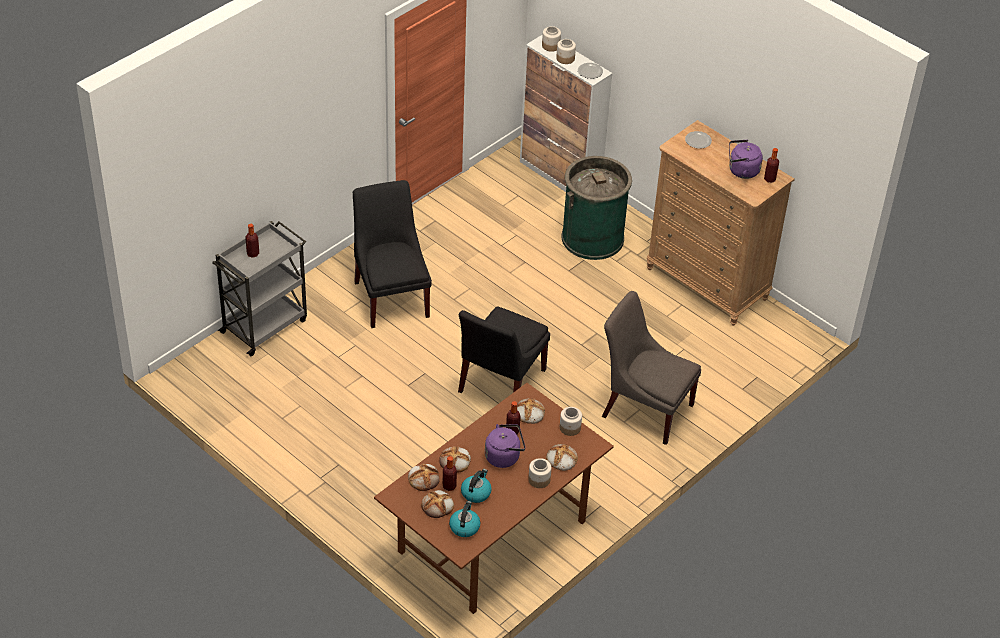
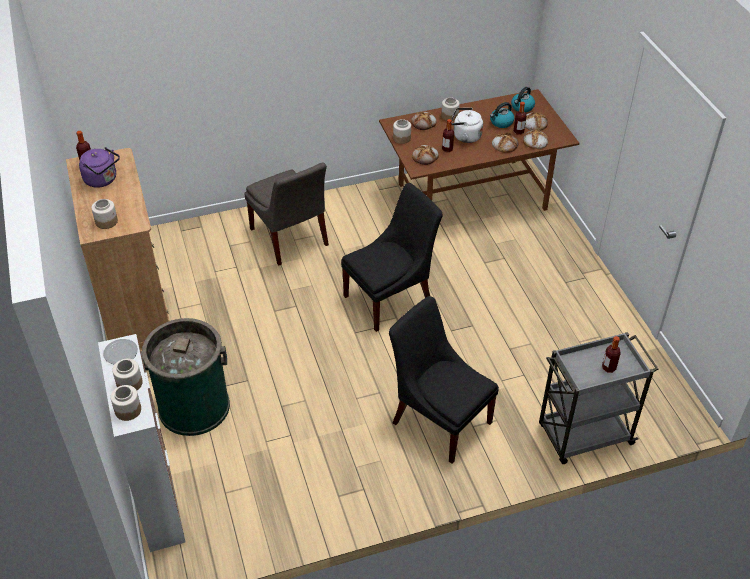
camera: 150 degrees left, 0 degrees up
(391, 296) = (439, 419): black chair -> black chair turned 120 degrees clockwise
(504, 456) = (465, 136): purple kettle -> white kettle
(697, 141) = (107, 221): plate -> jar

